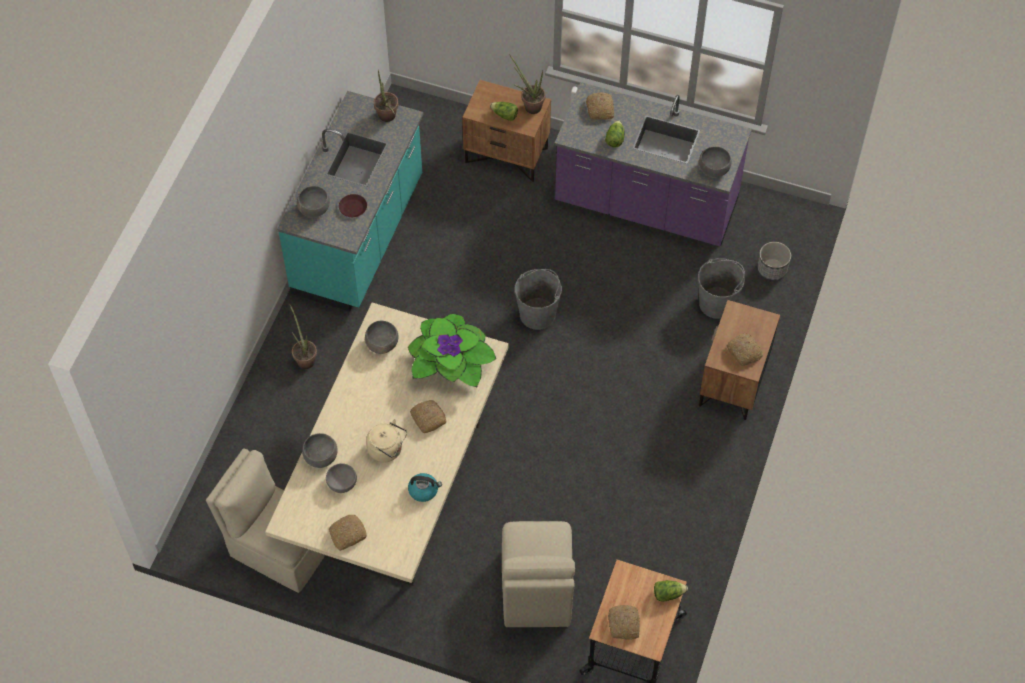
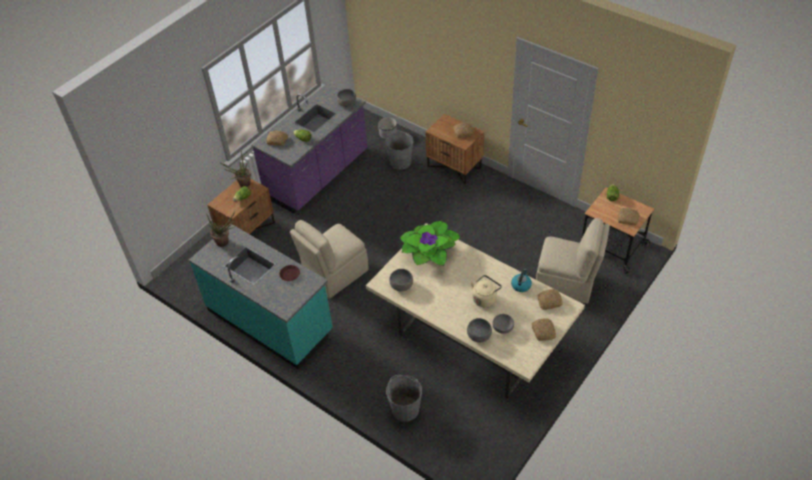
camera: 70 degrees left, 10 degrees down
(279, 547) = (500, 415): beige chair -> beige chair (334, 274)
(304, 358) = (355, 371): potted plant -> none
(314, 209) = (280, 296): grey bowl -> none
(427, 418) = (467, 273): bread -> bread (549, 302)
(538, 314) = (373, 241): grey bucket -> grey bucket (405, 409)

